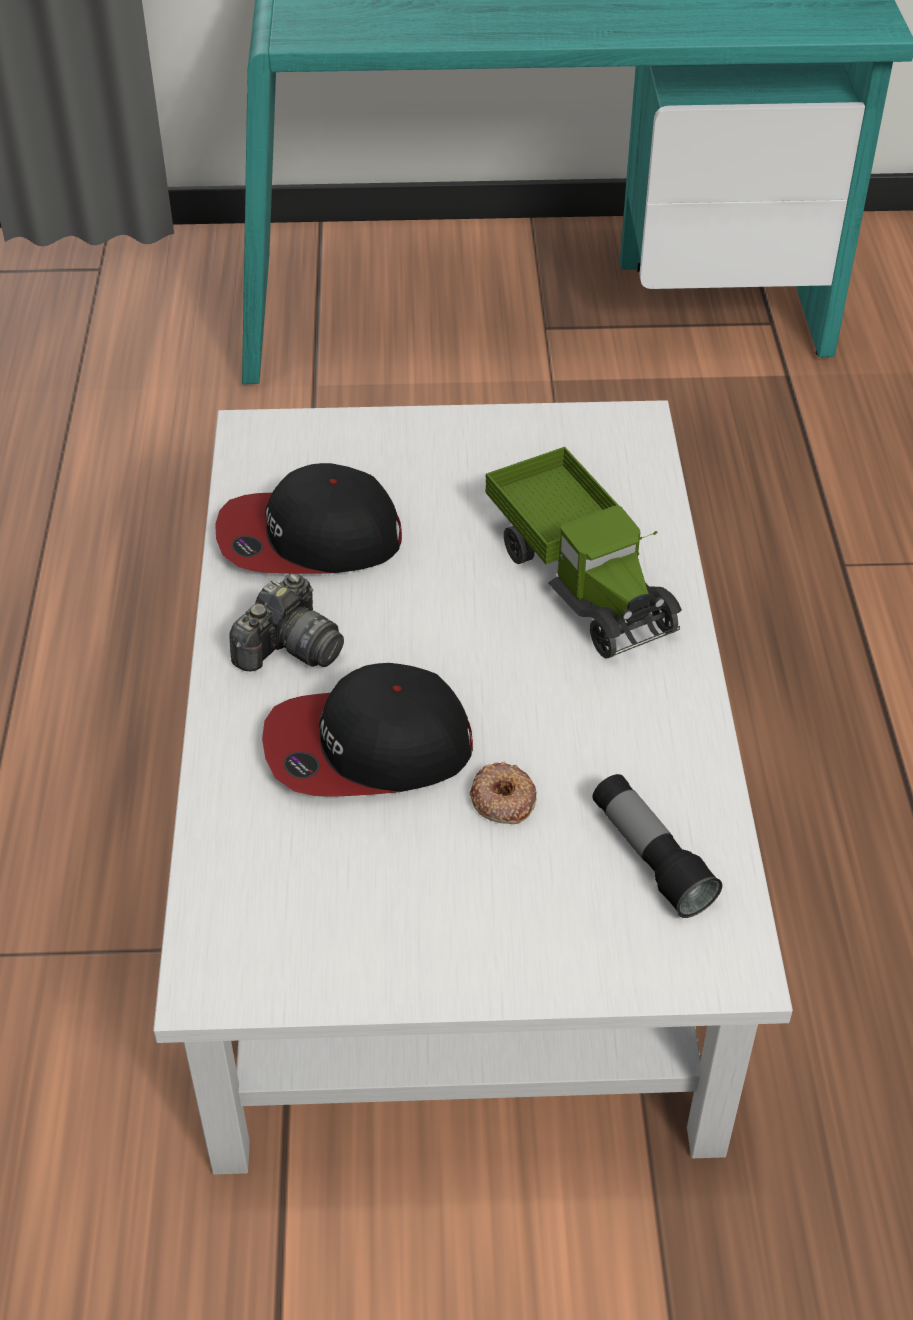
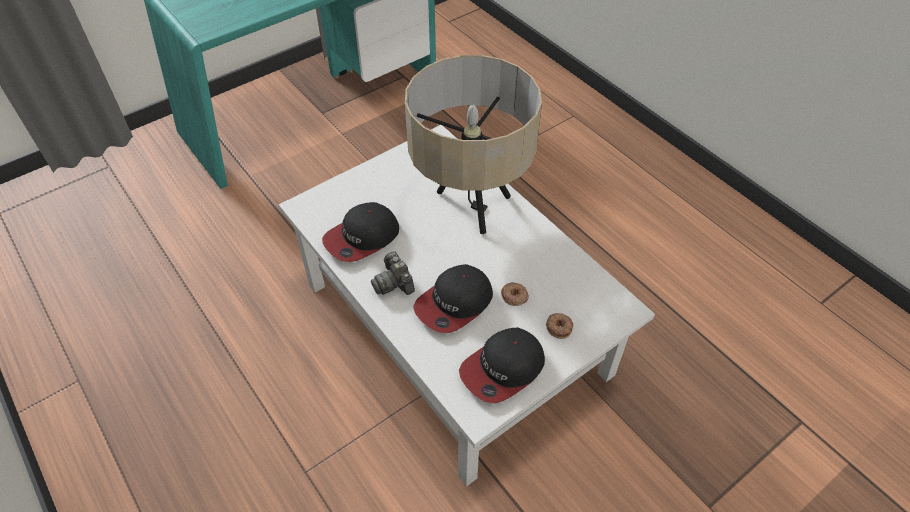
camera: 35 degrees left, 5 degrees up
(289, 648) = (394, 283): camera -> camera turned 150 degrees clockwise
(343, 925) = (503, 369): none -> cap
(540, 912) = (559, 327): none -> donut
(581, 578) = (470, 204): toy truck -> beige table lamp
(651, 858) = (575, 289): flashlight -> none

